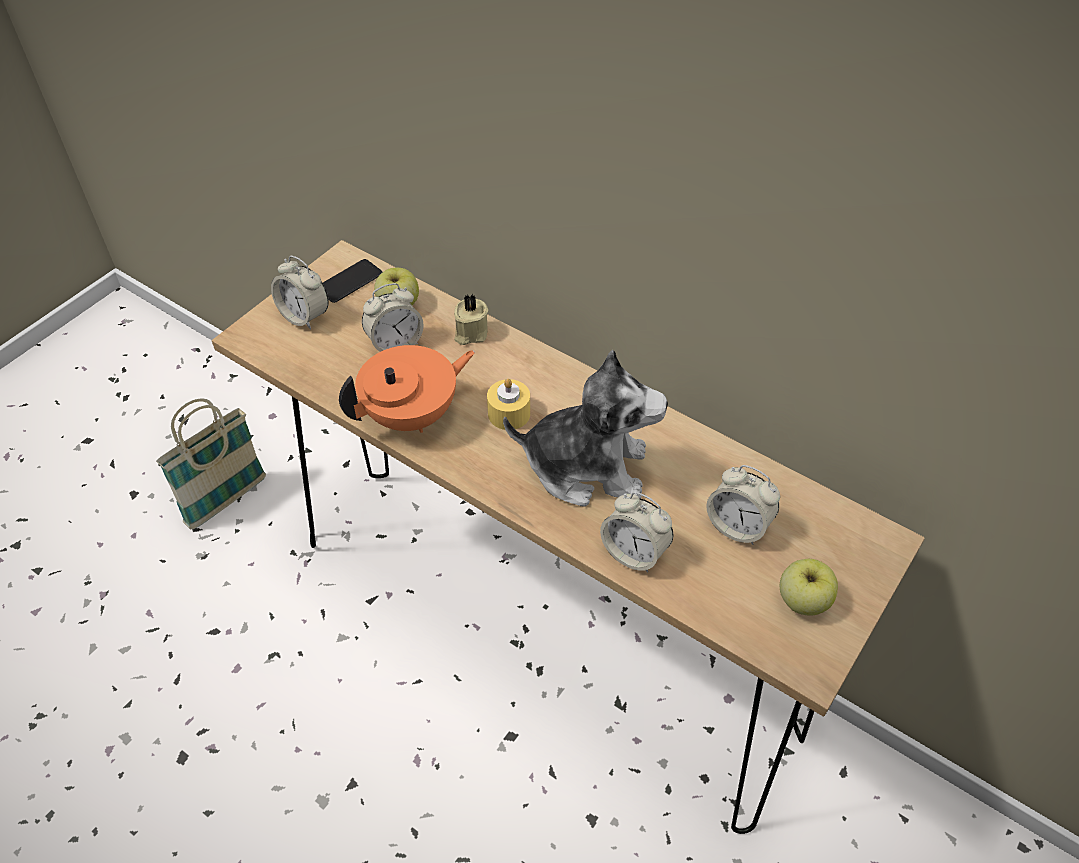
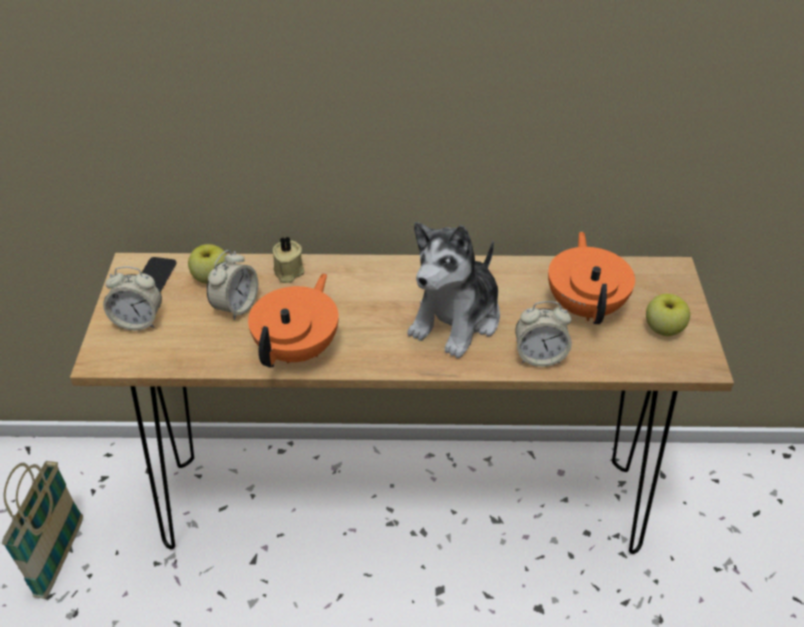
camera: 35 degrees left, 5 degrees down
(509, 413) = (370, 312): yellow candle -> none
(586, 466) = (457, 319): plush toy -> plush toy turned 150 degrees clockwise
(737, 526) = (585, 305): alarm clock -> orange teapot

